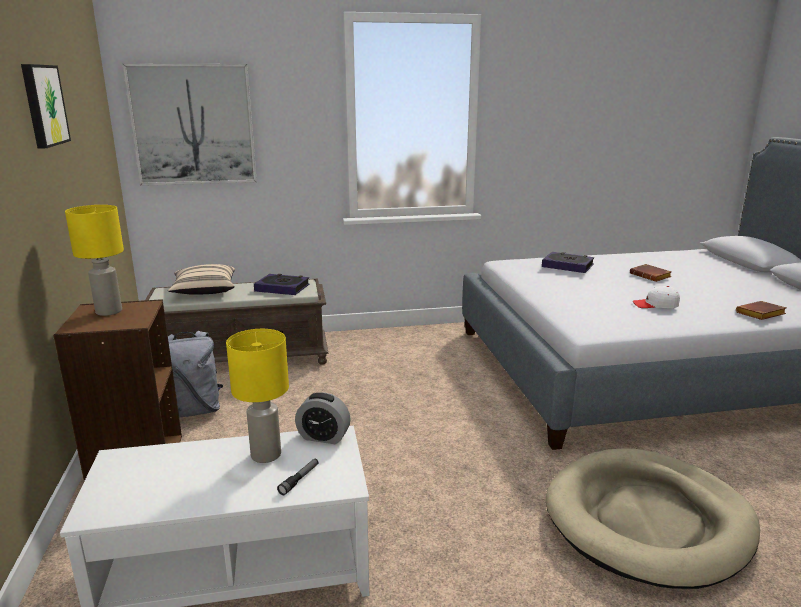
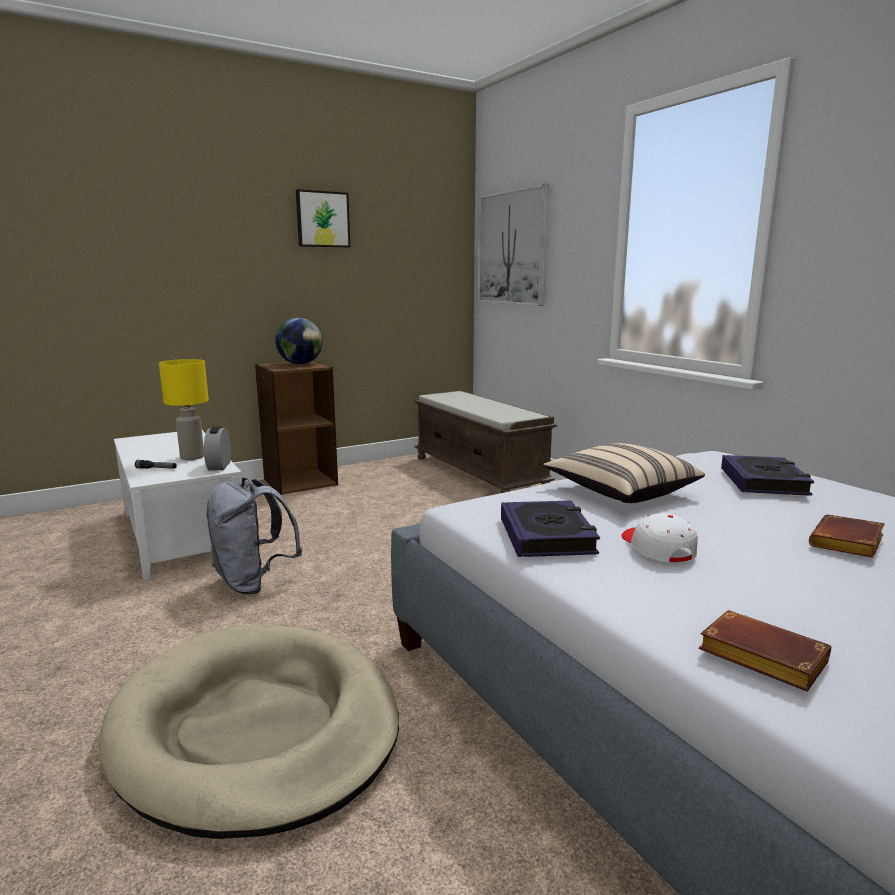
camera: 70 degrees right, 5 degrees down
(108, 311) = (300, 364): yellow table lamp -> globe
(194, 410) = (378, 480): grey backpack -> grey backpack (253, 582)
(204, 291) = (467, 399): beige pillow -> beige pillow (620, 492)
(282, 288) = (506, 412): book -> book (547, 536)

